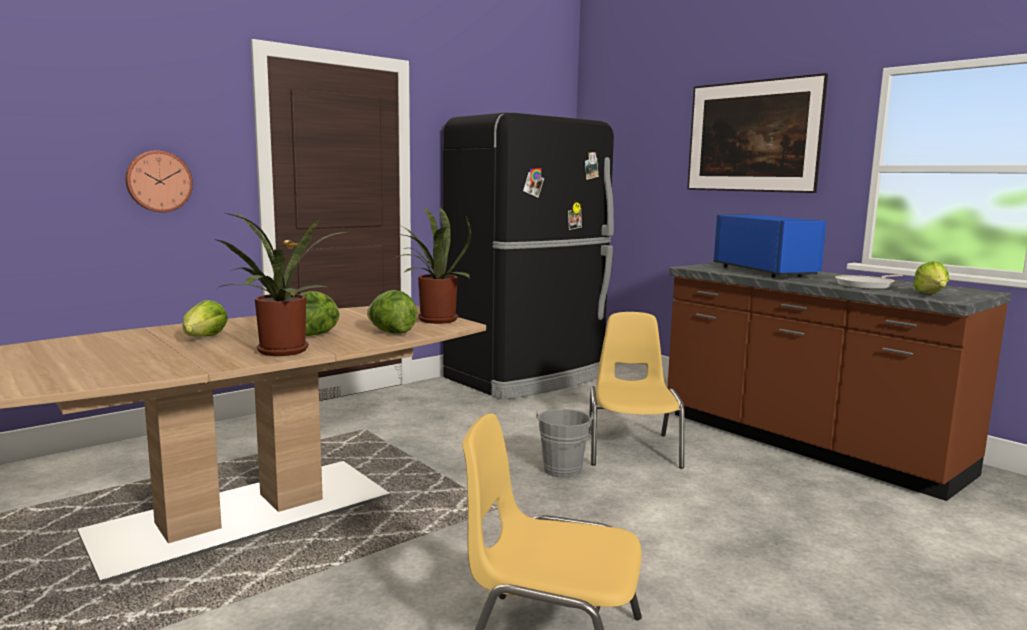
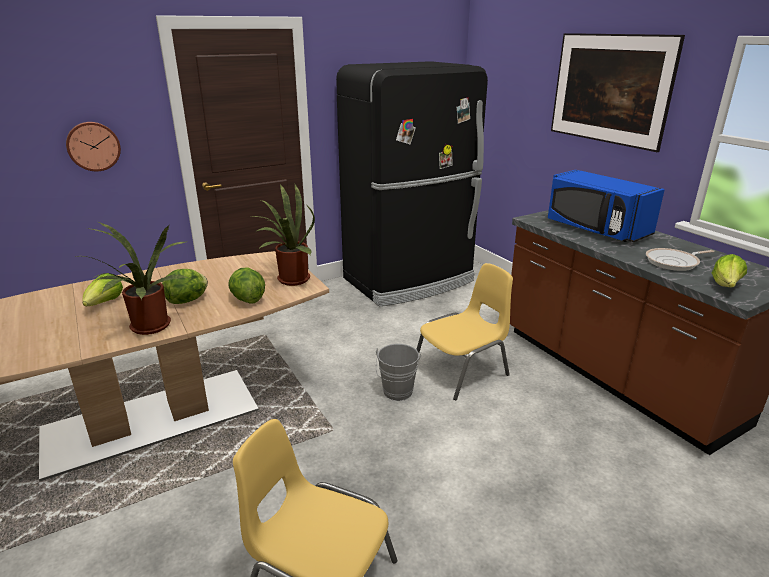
camera: 10 degrees right, 15 degrees up
(632, 449) = (462, 370): yellow chair -> yellow chair turned 45 degrees clockwise
(766, 271) = (595, 229): blue microwave -> blue microwave turned 150 degrees clockwise

